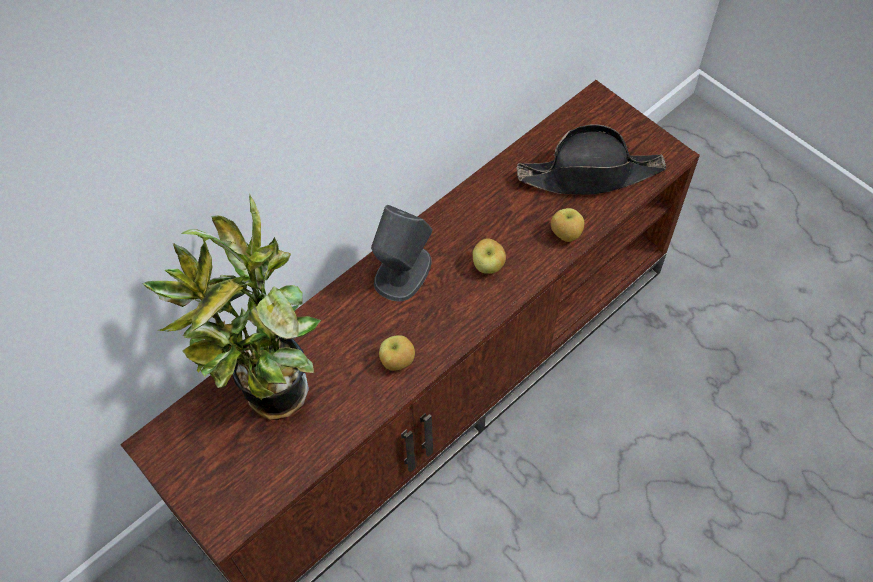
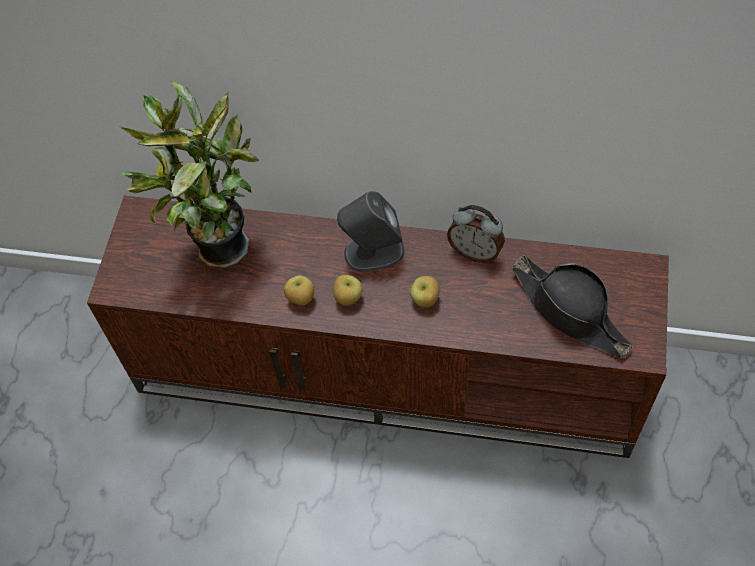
camera: 55 degrees right, 0 degrees up
(473, 198) = (475, 251): none -> alarm clock
(565, 235) = (498, 330): apple -> apple (348, 298)

